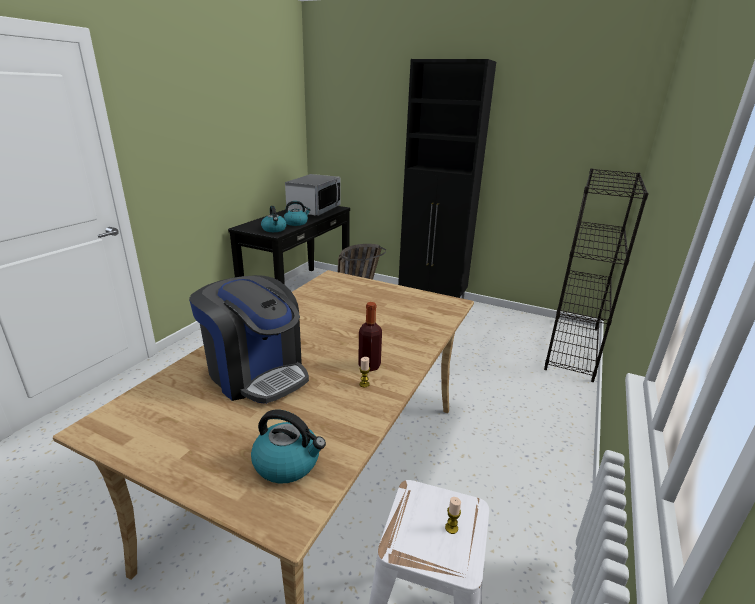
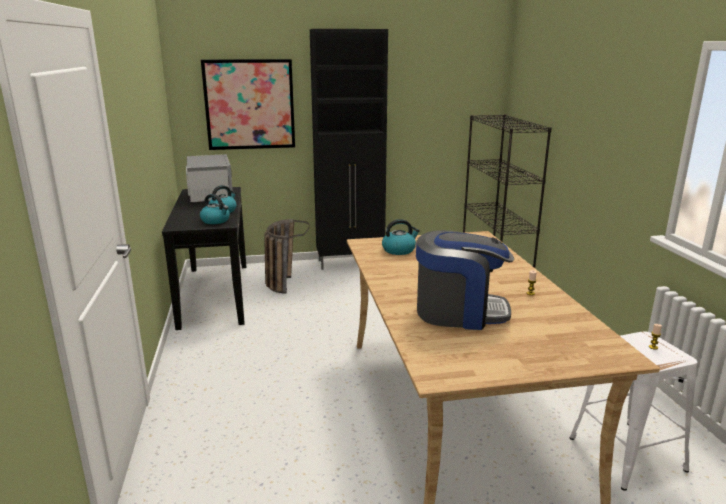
camera: 35 degrees left, 5 degrees down
(288, 463) = (576, 340): kettle -> kettle (399, 250)
(366, 134) = (249, 104): none -> picture
(369, 366) = (512, 284): bottle -> none

